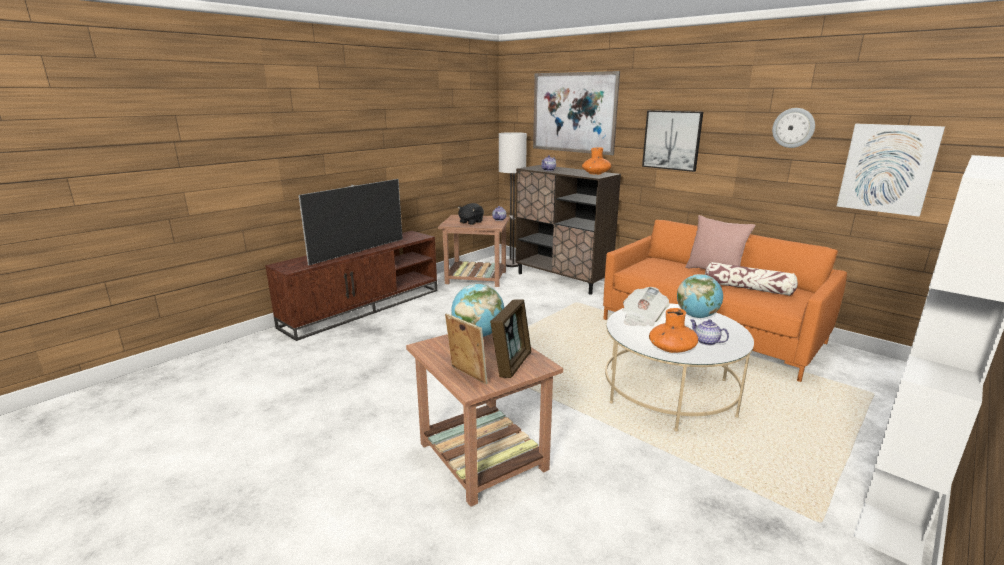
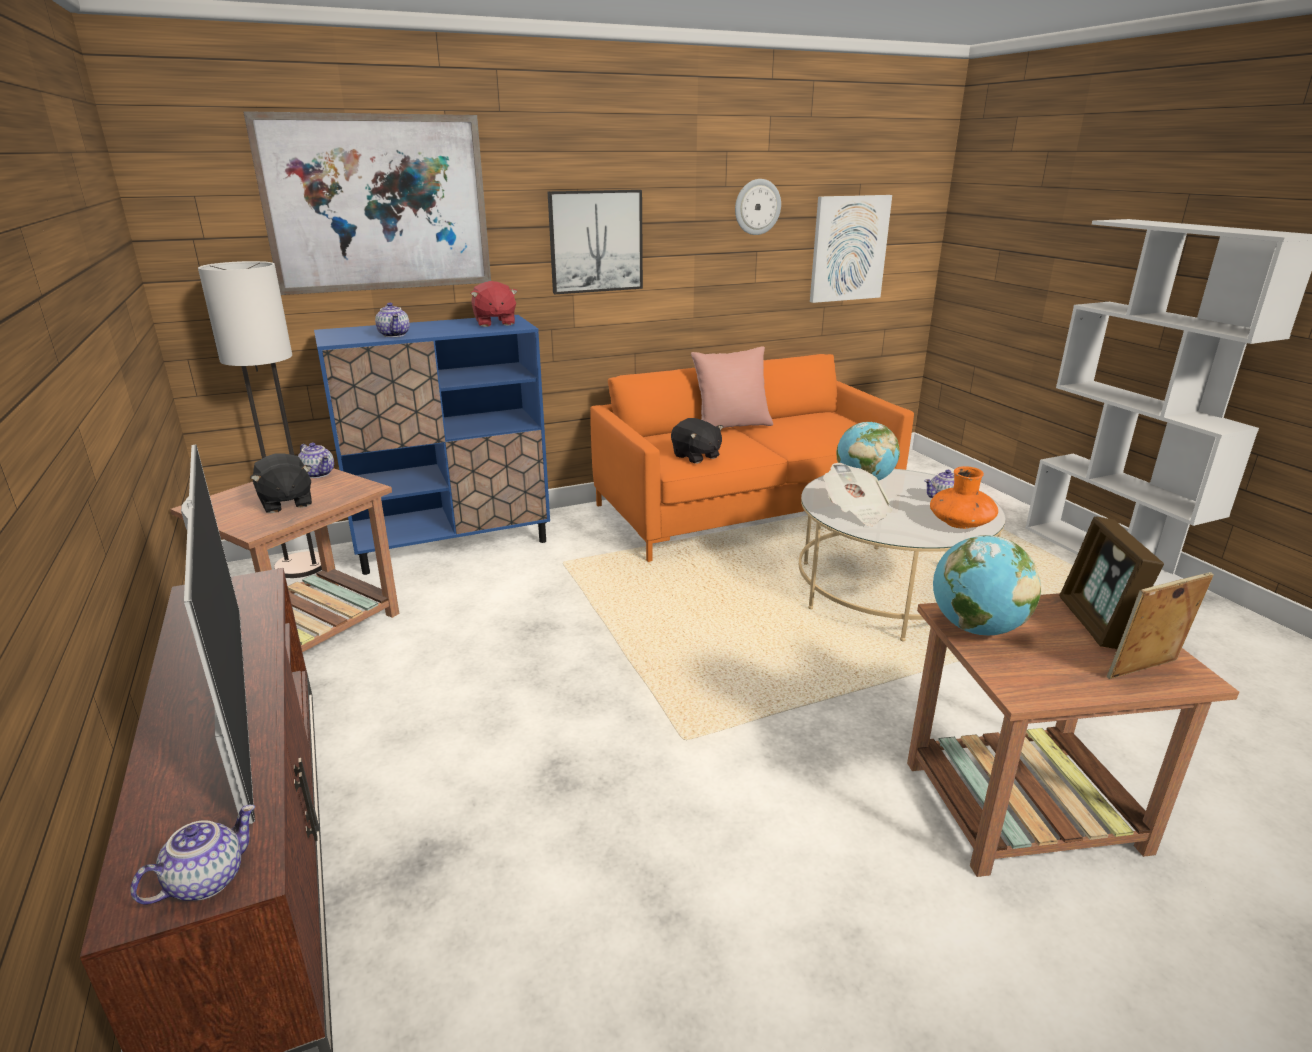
camera: 65 degrees left, 5 degrees up
(289, 267) = (206, 879): none -> teapot
(512, 363) = (1095, 623): picture frame -> picture frame turned 135 degrees counterclockwise
(562, 279) = (453, 544): brown cabinet -> blue cabinet
(596, 174) = (494, 323): orange vase -> red plush toy
(650, 272) = (696, 456): none -> black plush toy
(748, 288) = (802, 430): pillow -> none

